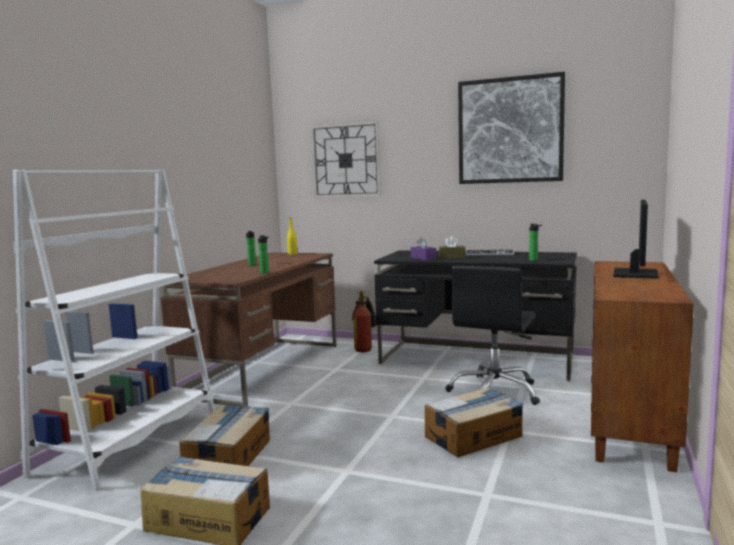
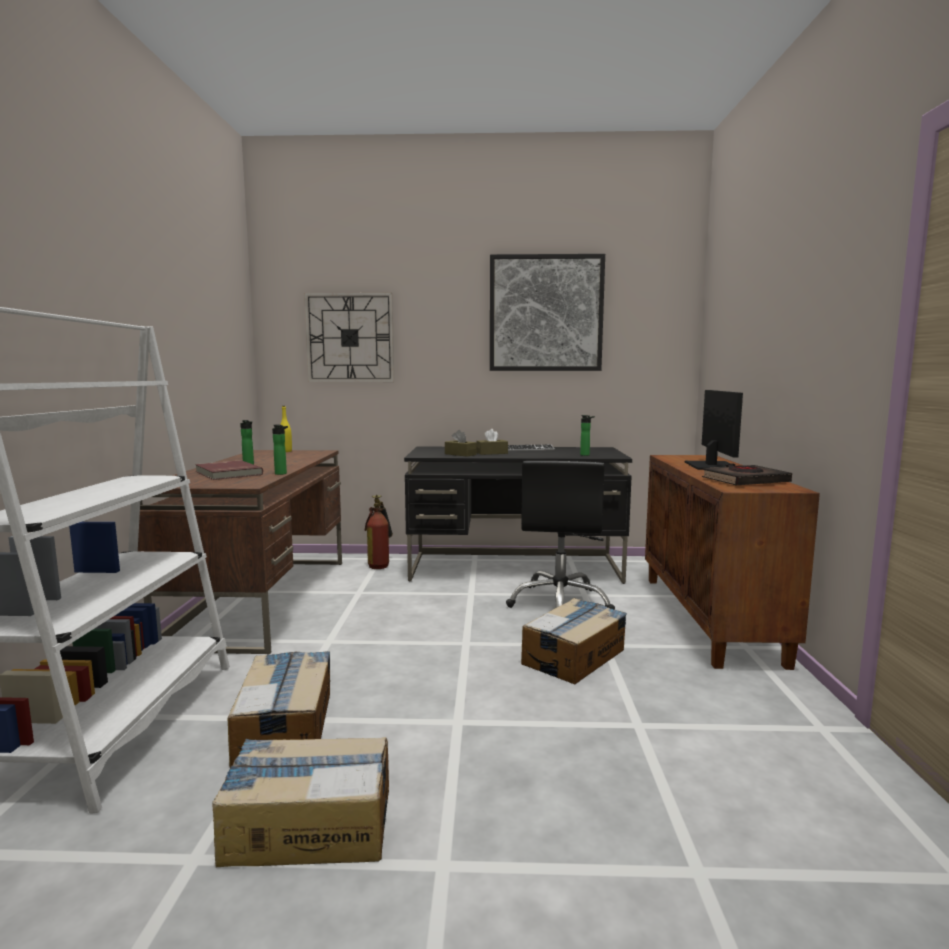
camera: 20 degrees left, 0 degrees up
(230, 271) = (227, 473): none -> red book
(423, 258) = (460, 454): purple tissue box -> brown tissue box
(638, 289) = (745, 481): none -> black book

